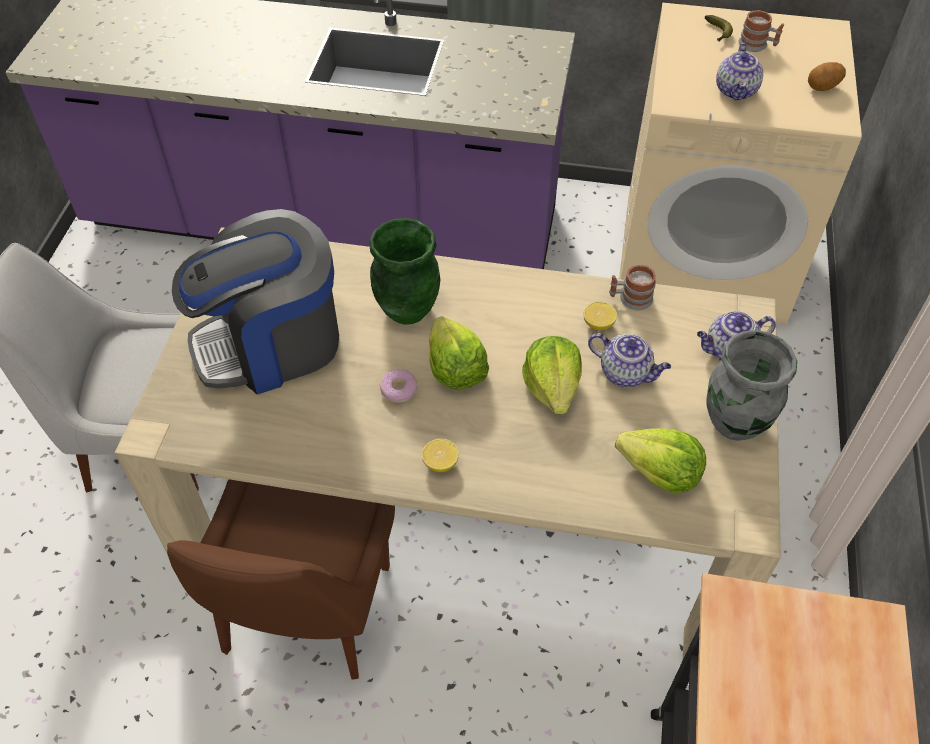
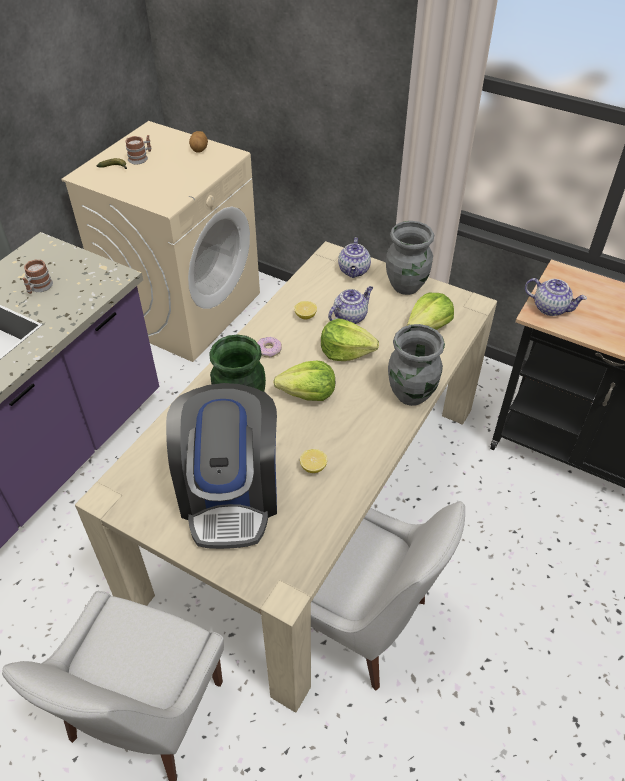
camera: 70 degrees left, 5 degrees down
(305, 615) = (364, 623): brown chair -> white chair
(398, 390) = (312, 428): donut -> donut (269, 350)
(440, 463) = (383, 422): lemon -> lemon (313, 467)
(505, 484) = (411, 395): none -> grey vase
(630, 299) = (292, 296): mug -> mug (39, 288)
(736, 91) = (176, 179): teapot -> teapot (550, 308)

